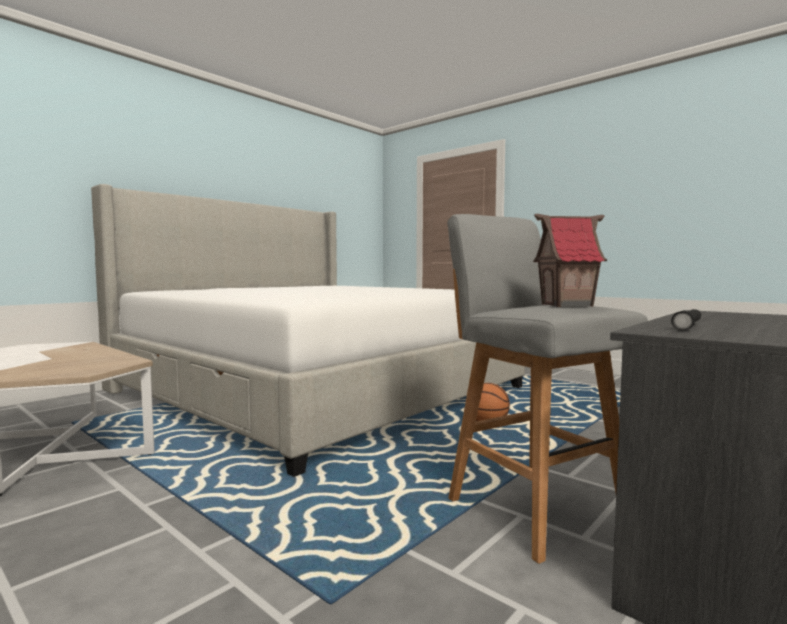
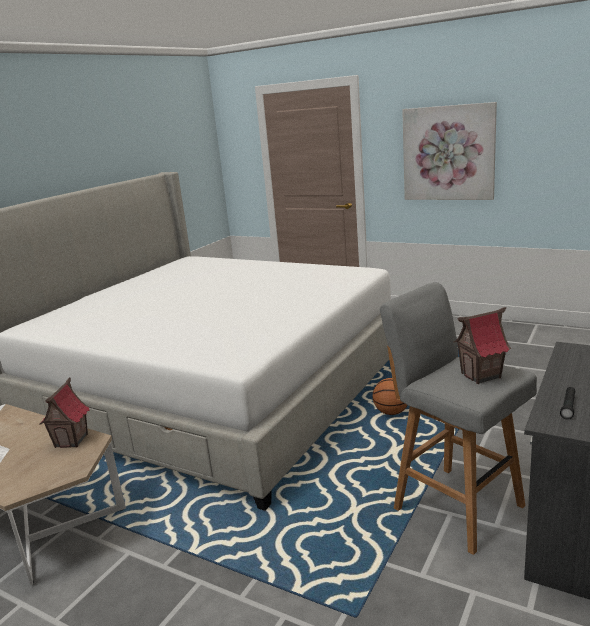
camera: 10 degrees left, 15 degrees up
(112, 359) = (72, 440): none -> toy house
(586, 204) = (448, 153): none -> picture

